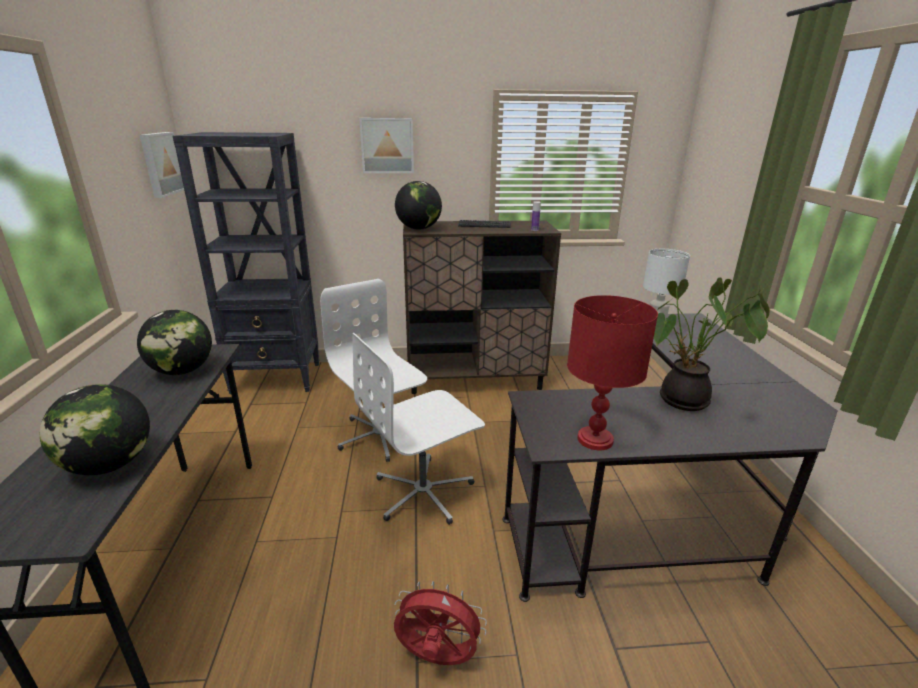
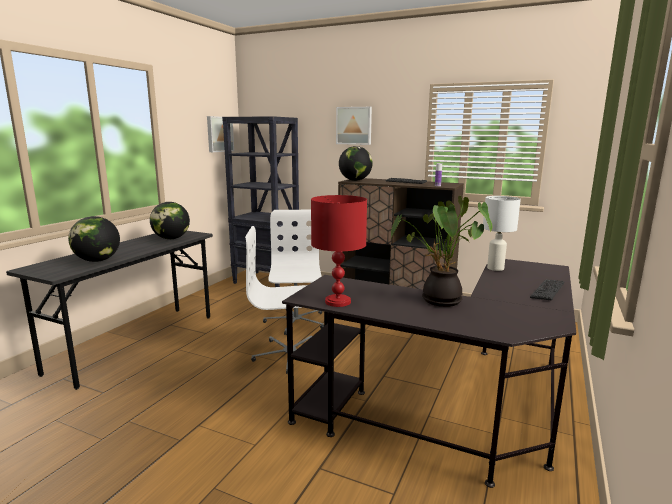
camera: 30 degrees right, 10 degrees down
(436, 658) = (210, 428): red fan -> none
(739, 356) = (547, 291): none -> keyboard

